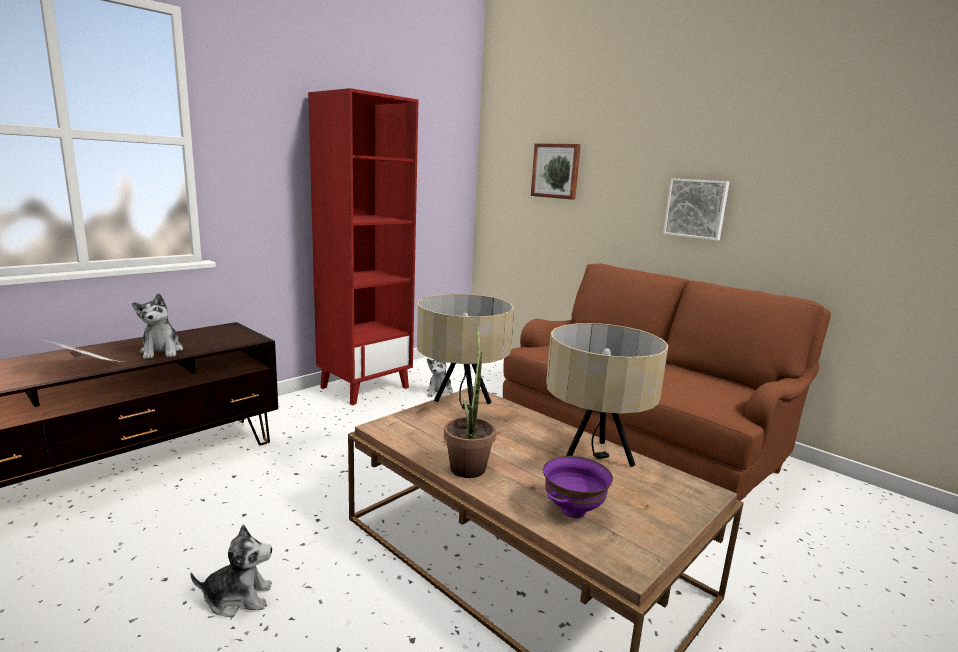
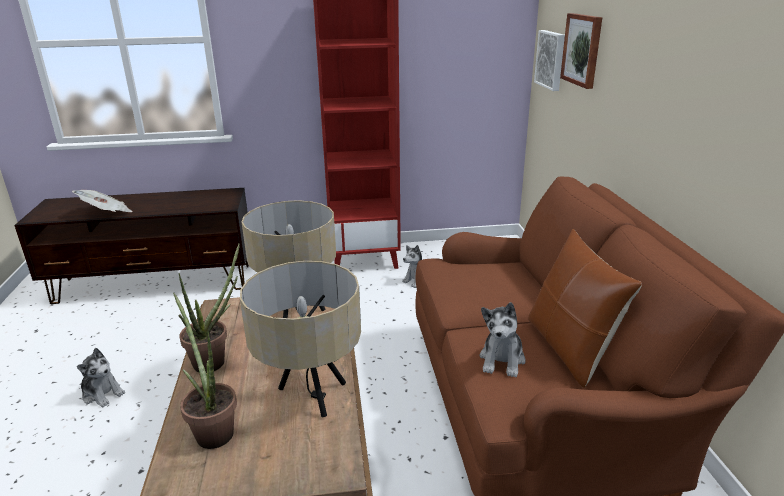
camera: 40 degrees right, 10 degrees up
(162, 351) = (162, 207): plush toy -> plush toy (502, 360)
(572, 510) = (212, 430): purple bowl -> potted plant
(696, 208) = (685, 123): picture -> picture (551, 59)
(700, 375) = (570, 349): none -> brown pillow

